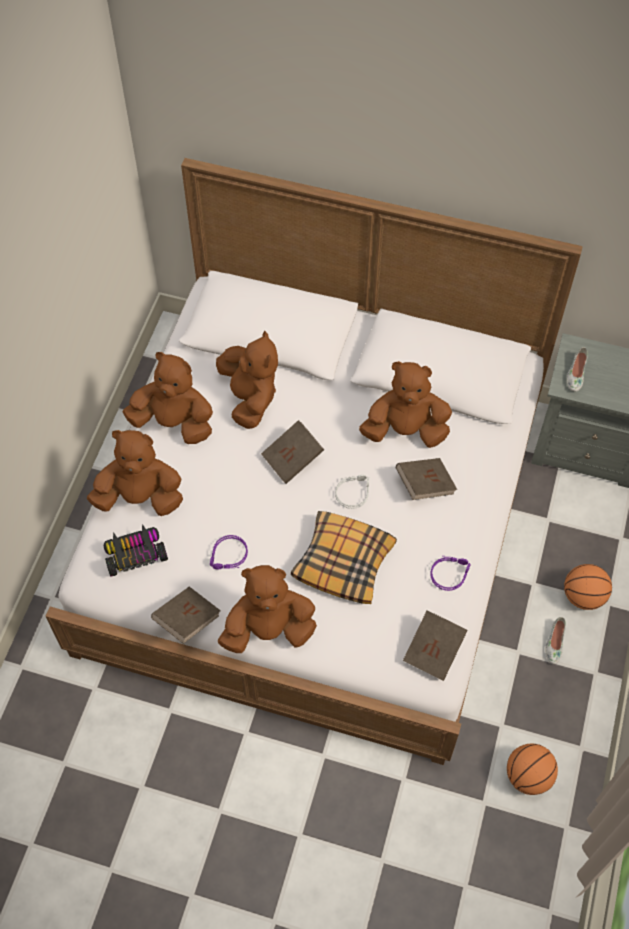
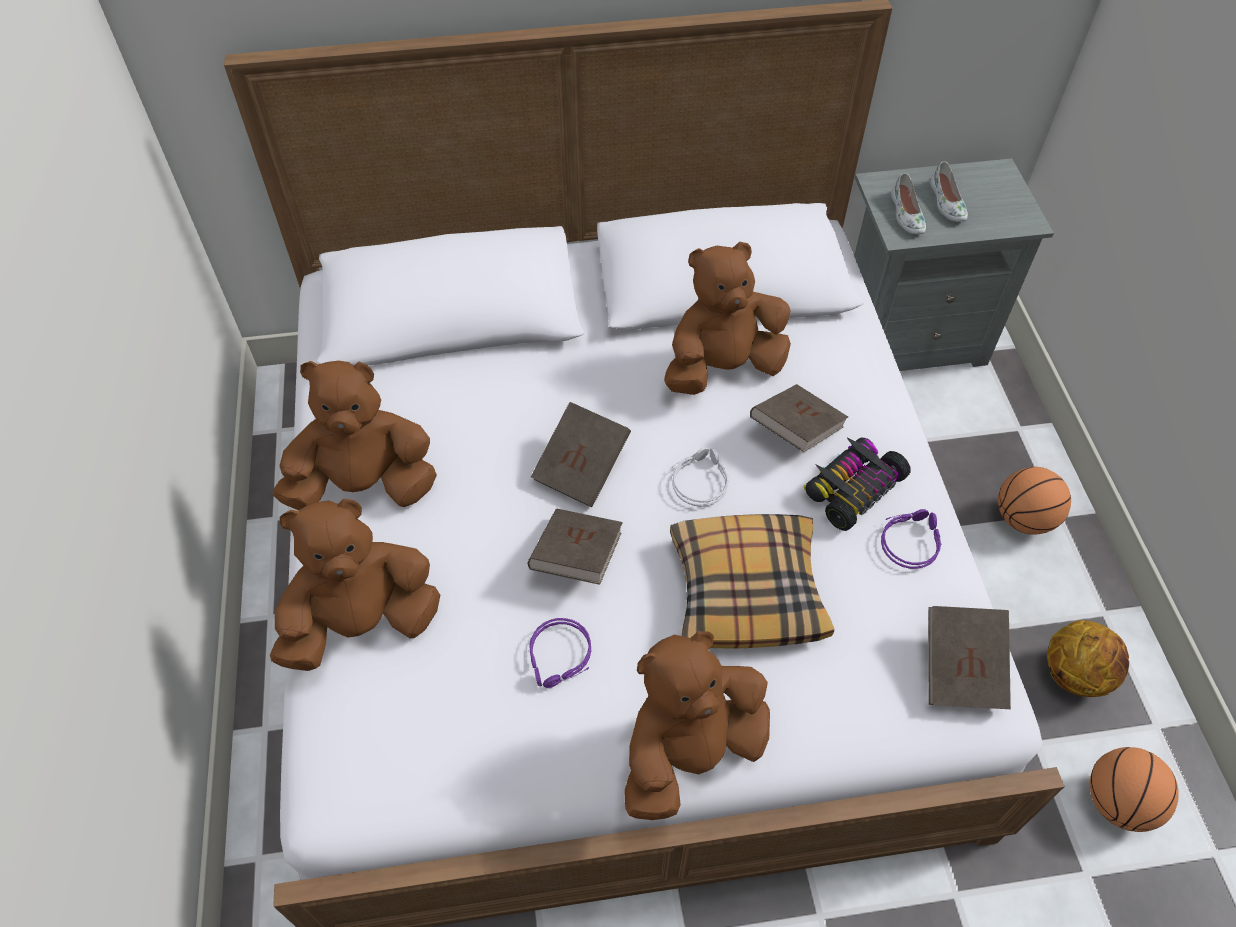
camera: 25 degrees left, 5 degrees down
(135, 554) = (397, 721): toy car -> toy car (851, 488)
(187, 620) = (544, 797): brown book -> brown book (577, 557)
(250, 398) = (468, 406): brown plush toy -> none
(552, 698) = (1075, 673): none -> basketball
(554, 643) = (1028, 595): white shoe -> white shoe (946, 202)

